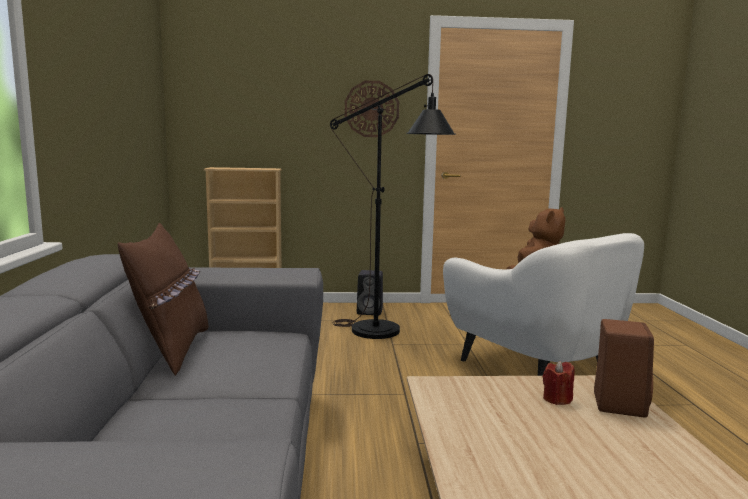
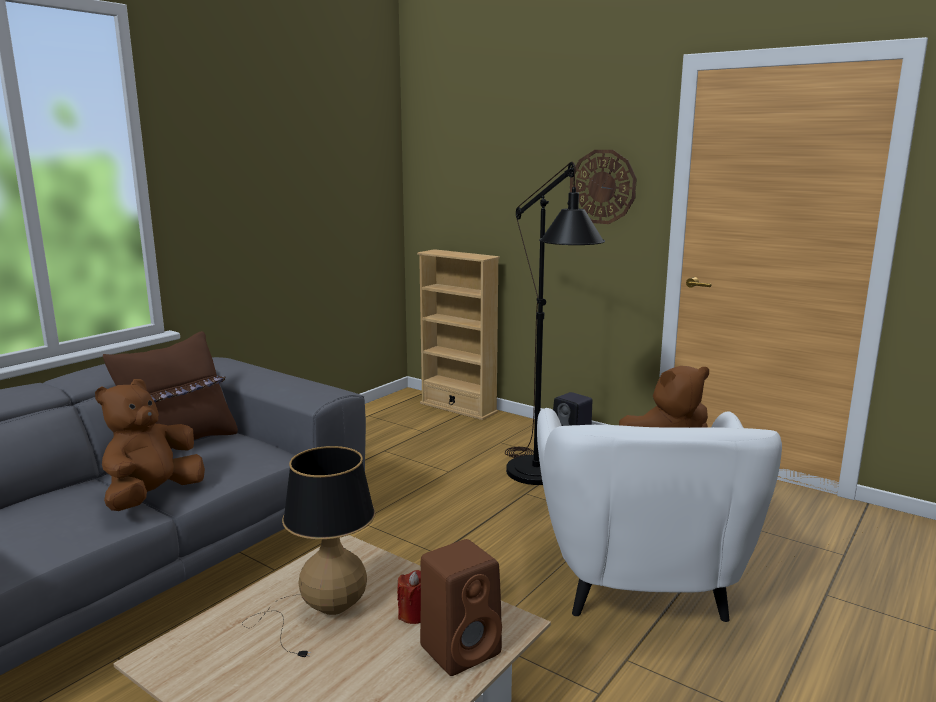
camera: 40 degrees right, 5 degrees up
(245, 388) = (153, 497): none -> brown plush toy
(505, 420) = (323, 610): none -> table lamp

